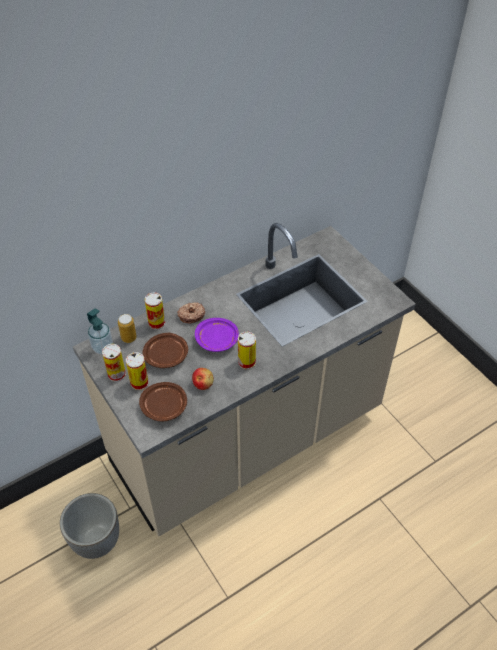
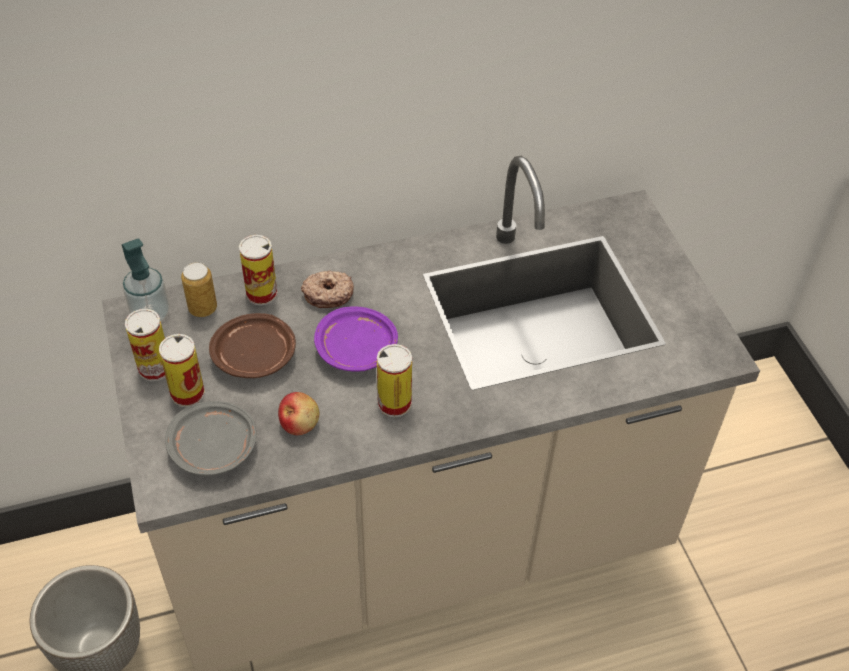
camera: 15 degrees right, 0 degrees up
(164, 406) = (214, 448): brown plate -> grey plate

